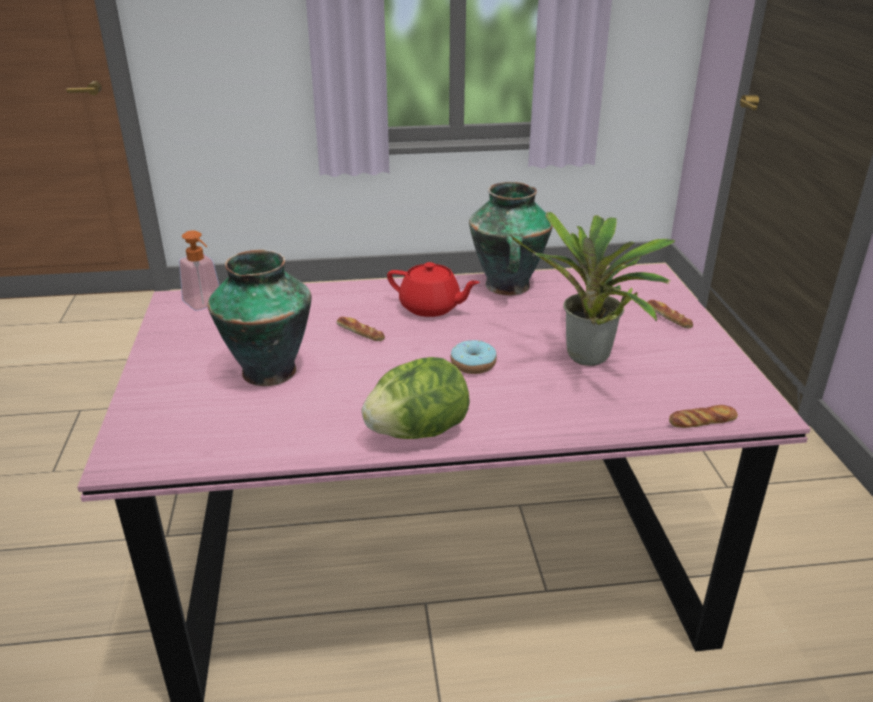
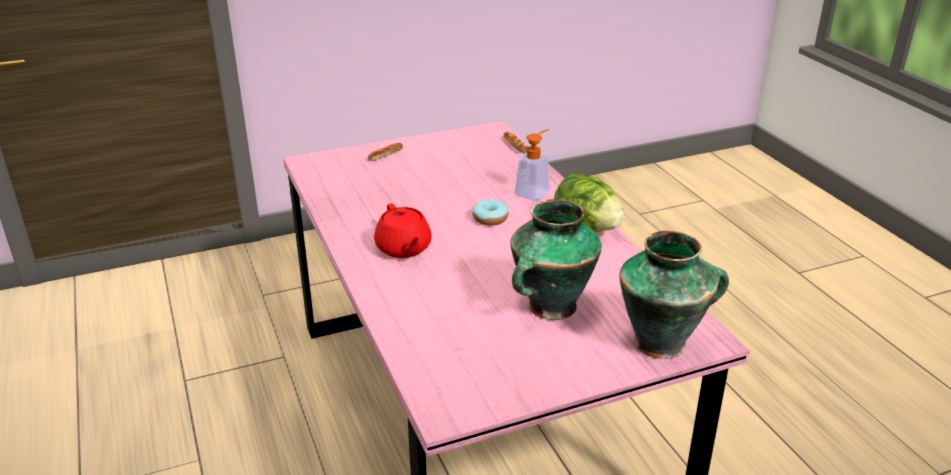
camera: 105 degrees left, 0 degrees up
(206, 305) = (447, 385): soap dispenser -> soap dispenser (535, 191)
(360, 333) = (465, 275): bread -> none
(431, 308) = (403, 248): red teapot -> red teapot turned 150 degrees clockwise
(507, 287) = (349, 218): vase -> vase (662, 342)
(588, 360) = (462, 179): potted plant -> none

